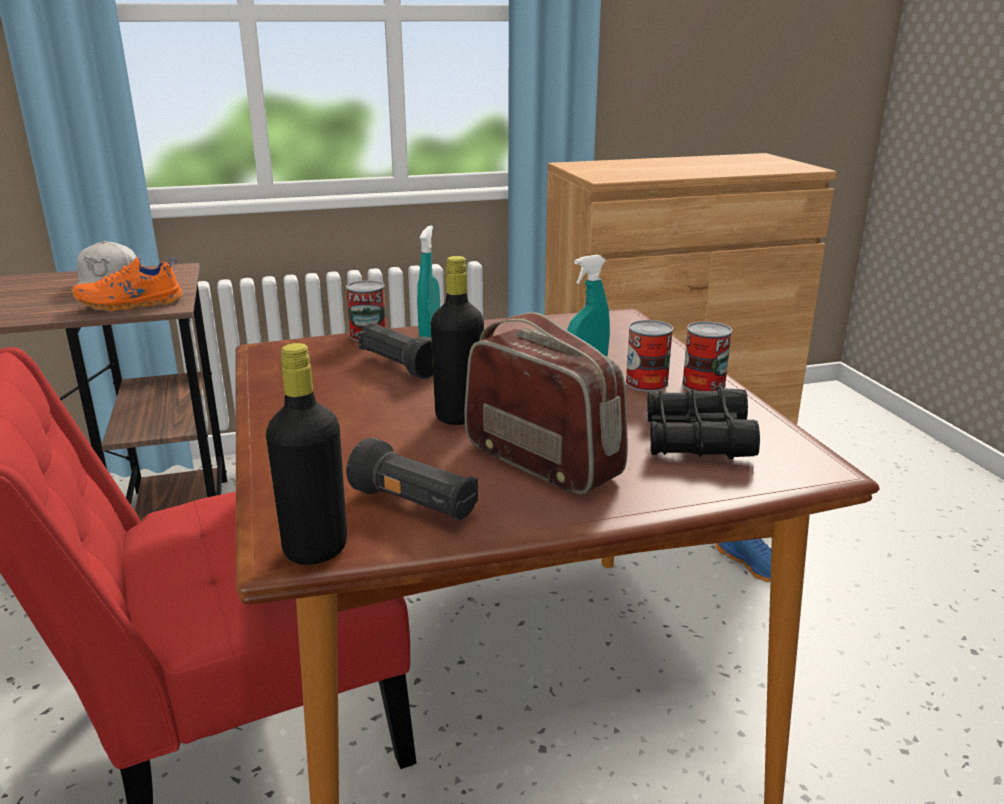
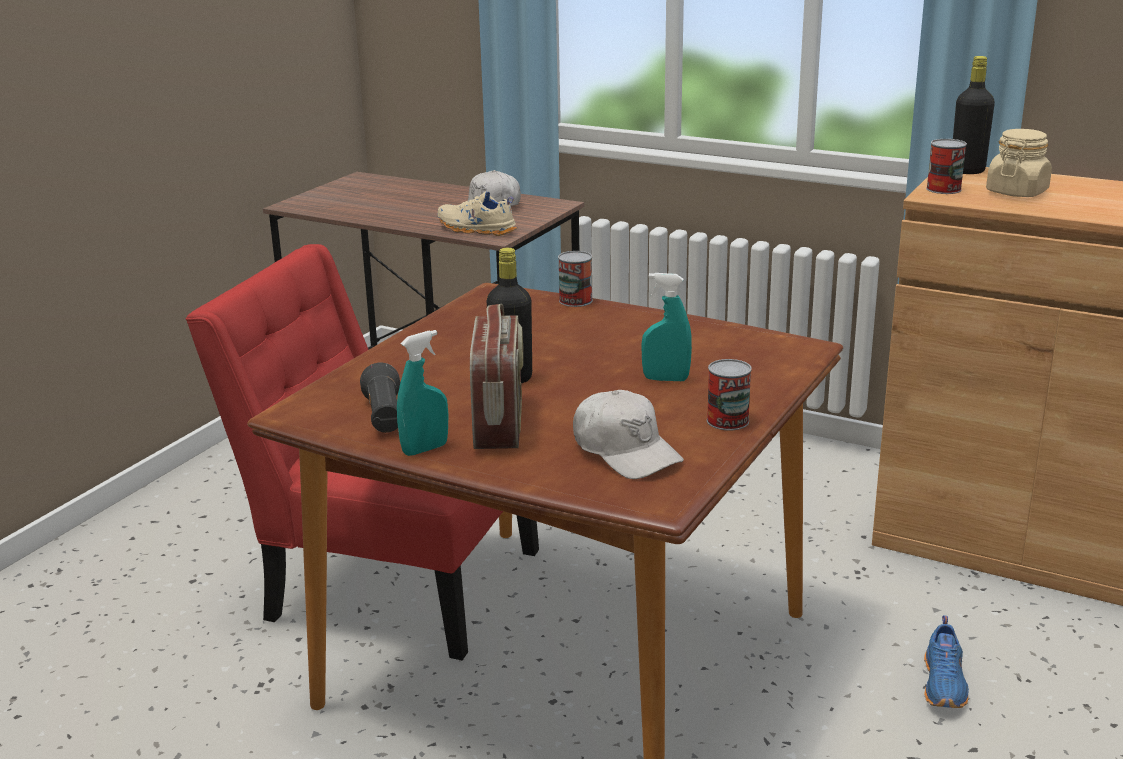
camera: 45 degrees right, 0 degrees up
(130, 305) = (476, 230): orange shoe -> beige shoe
(315, 549) = (302, 417): black bottle -> black bottle (967, 171)
(399, 366) = (548, 330): black flashlight -> none
(430, 333) = (621, 312): turquoise spray bottle -> turquoise spray bottle (425, 449)
(645, 169) = (1017, 192): none -> beige jar
(646, 383) = (688, 403): can -> can (943, 189)
(696, 439) = (625, 451): black binoculars -> white cap

